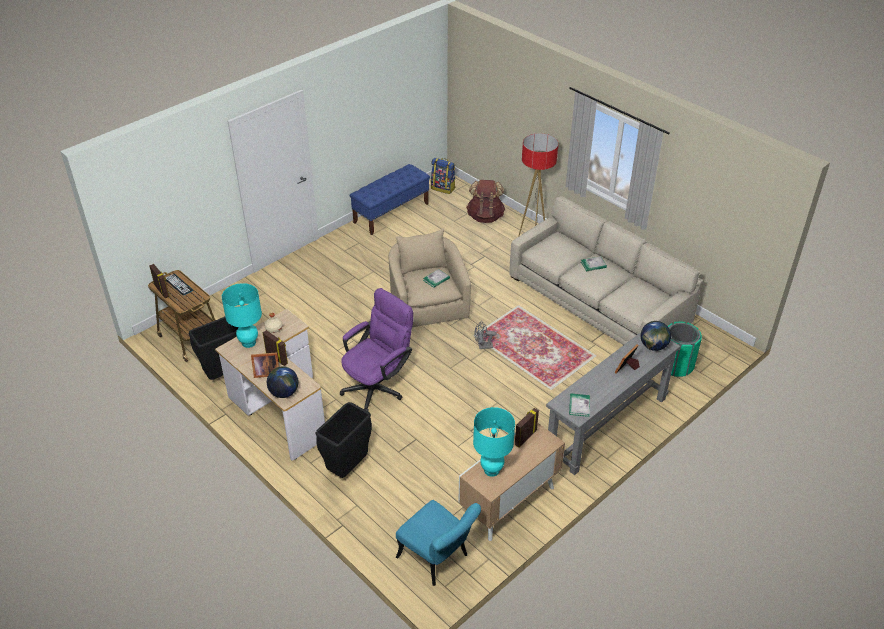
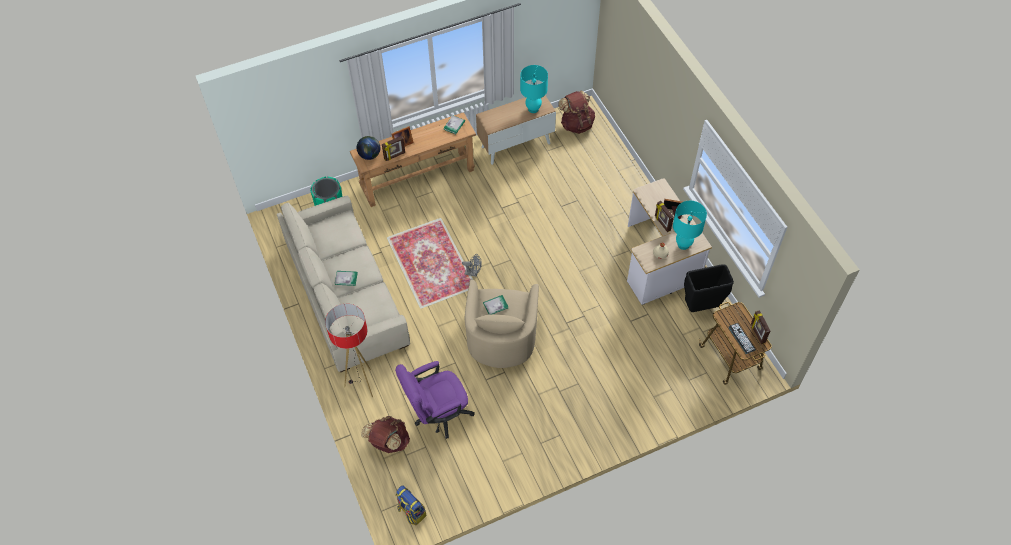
camera: 160 degrees left, 15 degrees up
(284, 392) = (661, 191): globe -> none
(347, 468) = (618, 198): black trash can -> none
(378, 386) = (575, 259): purple office chair -> purple office chair (437, 414)
(391, 213) = (489, 483): blue bench -> none
(438, 560) = (576, 124): turquoise chair -> brown backpack
(525, 437) = (500, 123): picture frame -> picture frame (394, 156)
(606, 425) = (417, 178): grey console table -> brown console table

